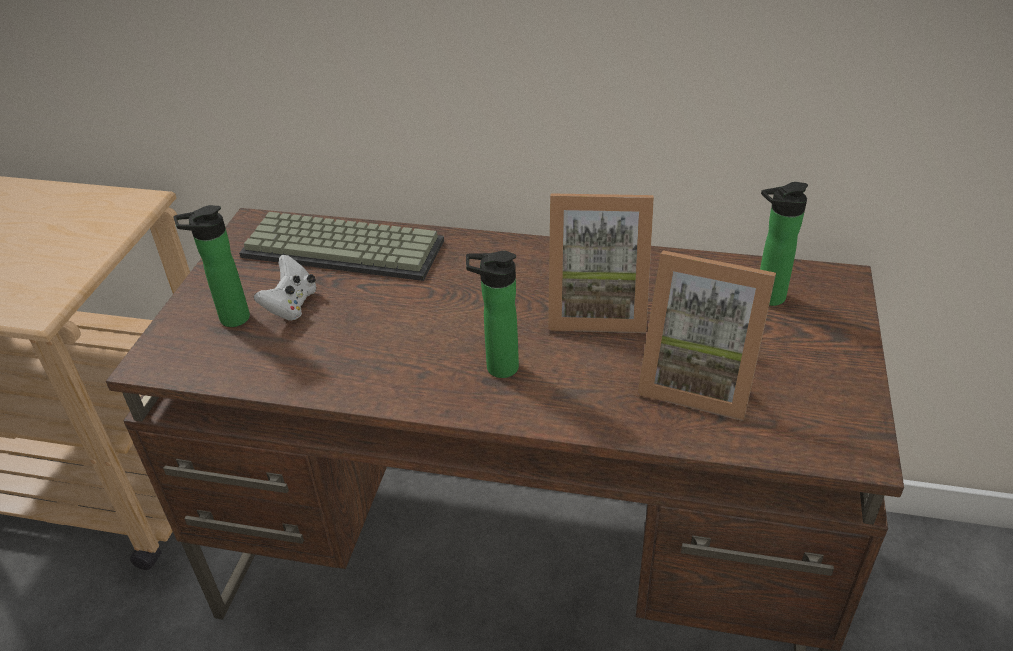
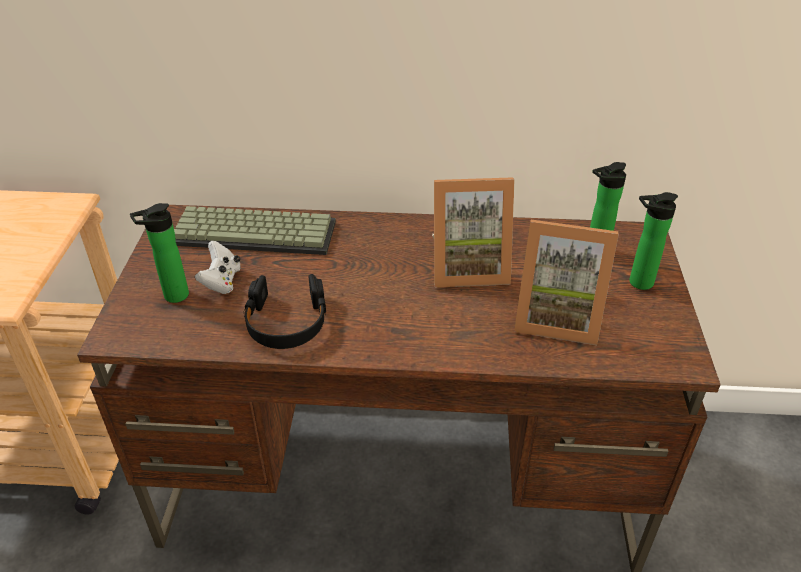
camera: 10 degrees left, 0 degrees up
(356, 360) = (286, 322): none -> black headphones
(497, 368) = (401, 319): bottle -> bottle (637, 283)

